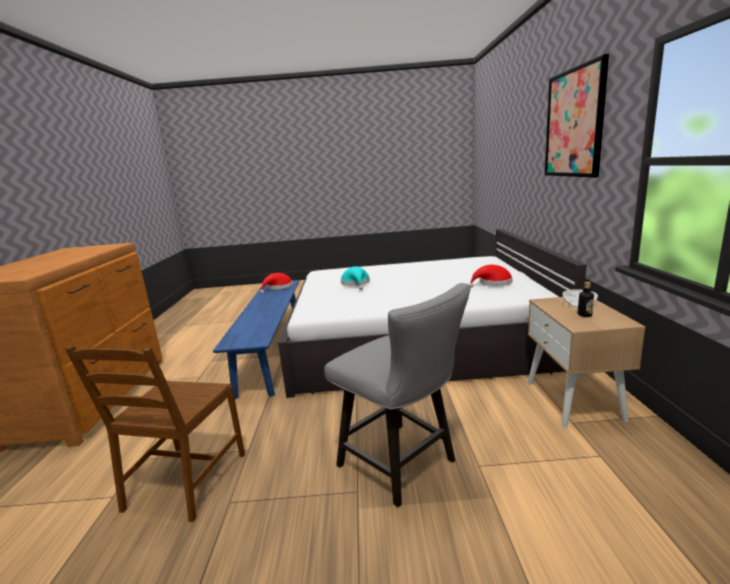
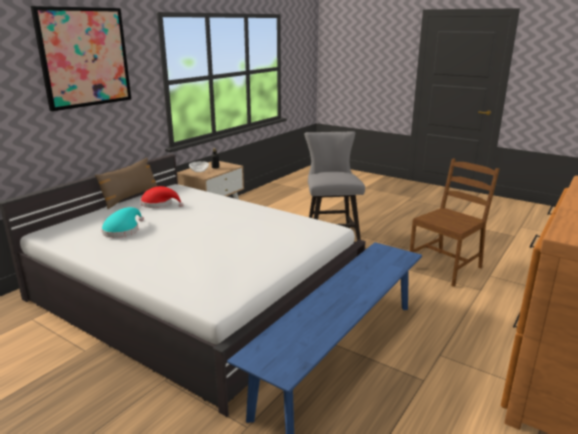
camera: 145 degrees left, 5 degrees up
(278, 287) = (284, 346): red hat -> none
(356, 283) = (236, 248): turquoise hat -> turquoise hat (123, 230)
(534, 279) = (130, 197): none -> brown pillow

